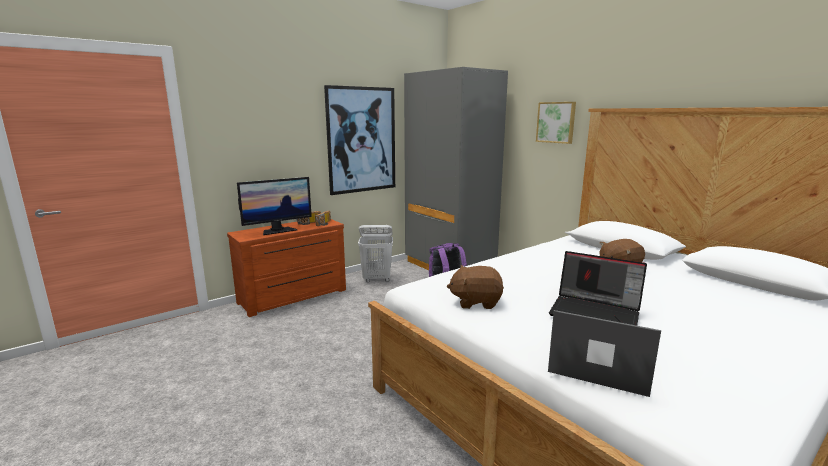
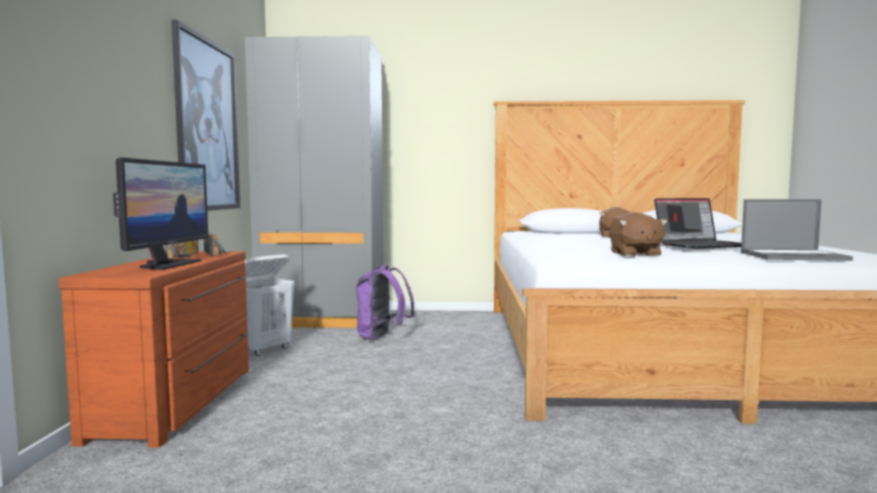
camera: 50 degrees left, 10 degrees down
(475, 302) = (634, 254): brown plush toy -> brown plush toy turned 45 degrees counterclockwise
(556, 122) = (451, 117): picture -> none
(597, 365) = (794, 256): laptop -> laptop turned 150 degrees counterclockwise

